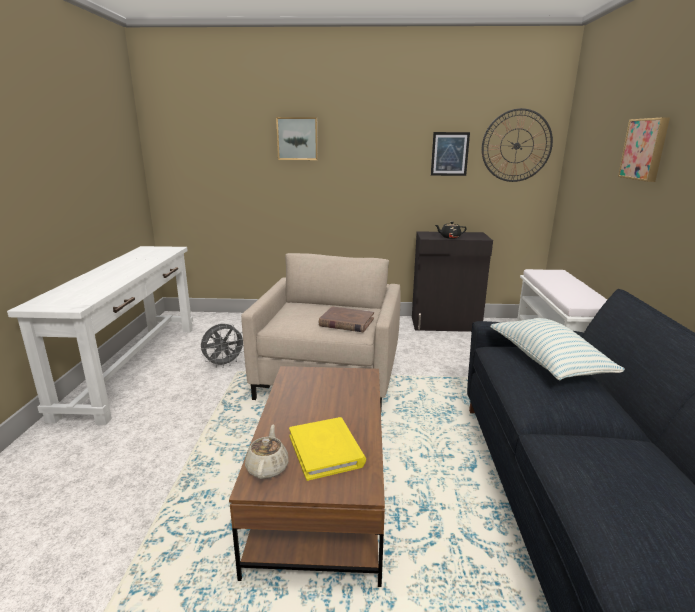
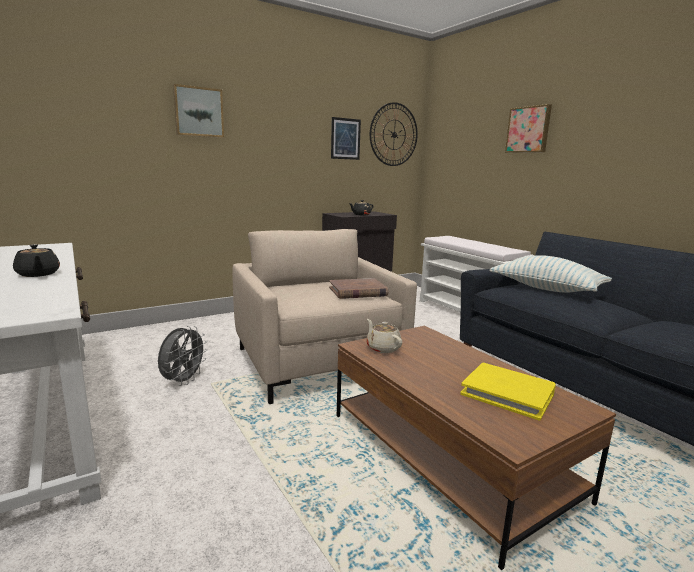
camera: 35 degrees left, 5 degrees down
(119, 274) = (38, 274): none -> black teapot
(267, 467) = (493, 424): beige teapot -> beige teapot (383, 348)

